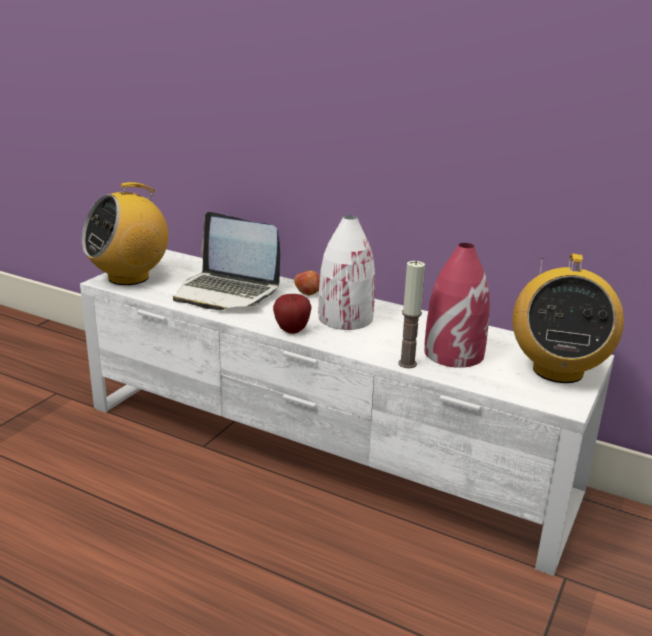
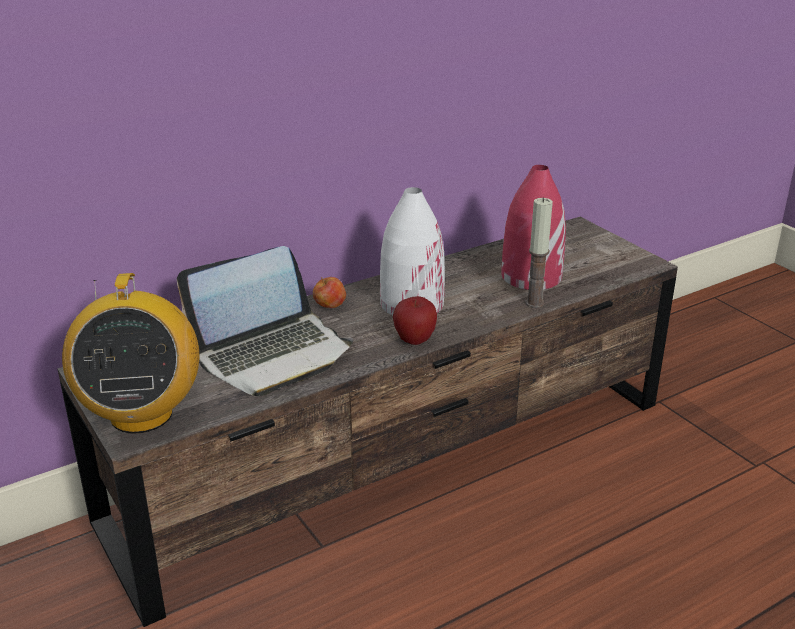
camera: 60 degrees left, 5 degrees up
(324, 449) = (399, 459): white tv stand -> brown tv stand
(557, 370) = (591, 246): radio -> none

